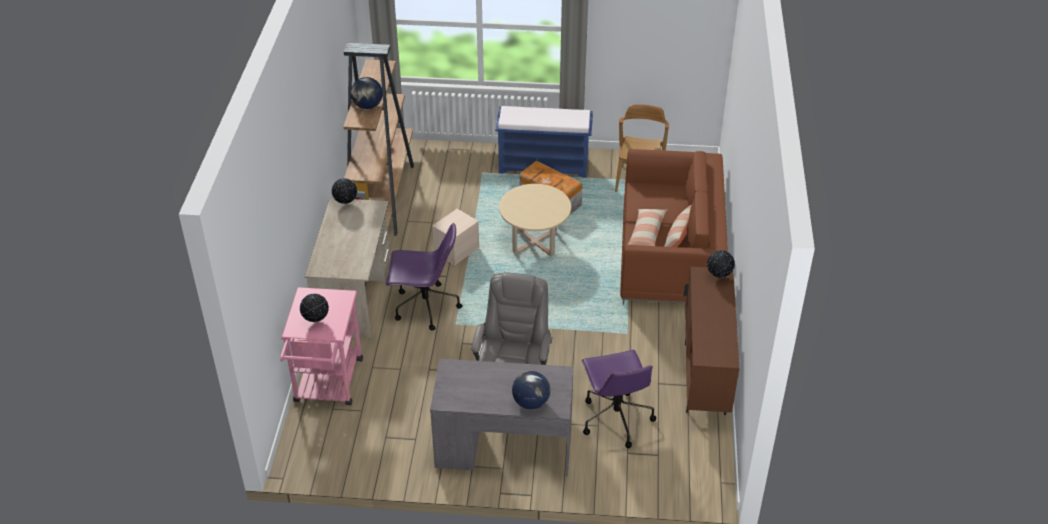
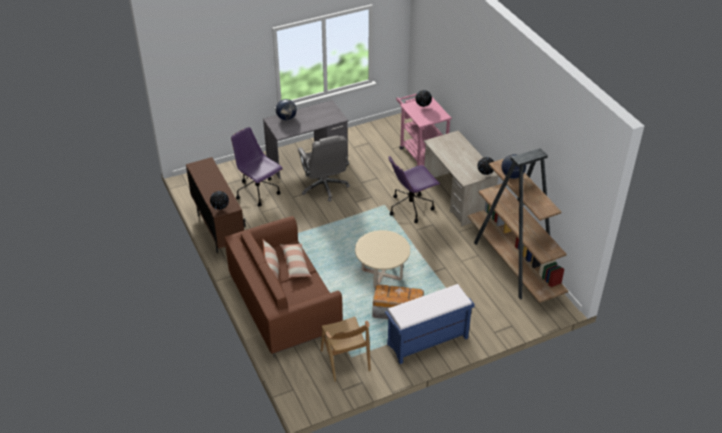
camera: 150 degrees right, 0 degrees up
(456, 249) = (427, 249): beige storage box -> none

